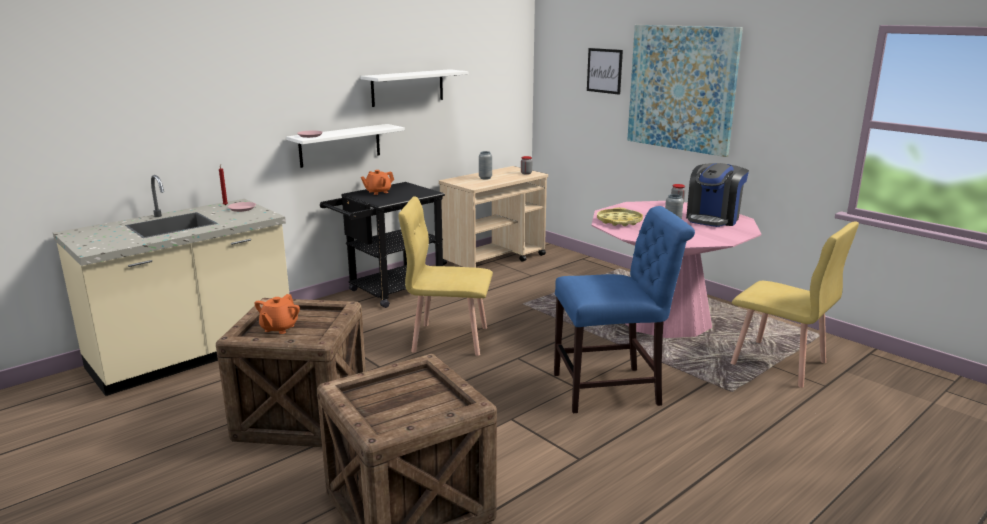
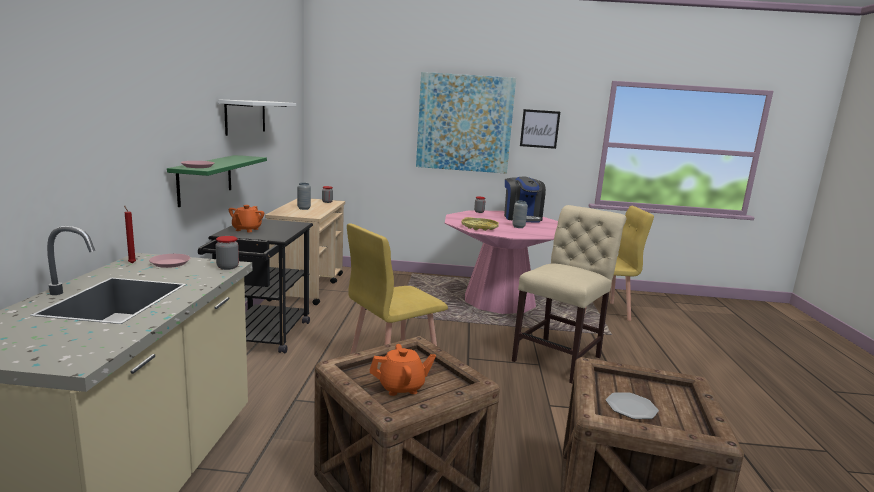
camera: 45 degrees left, 5 degrees down
(263, 217) = (227, 267): none -> jar
(279, 328) = (401, 387): orange teapot -> orange teapot turned 75 degrees counterclockwise
(340, 145) = (205, 179): white shelf -> green shelf
(382, 397) = (630, 407): none -> plate
(604, 70) = (388, 109): picture -> picture (539, 129)
(613, 389) = (560, 357): blue chair -> beige chair

